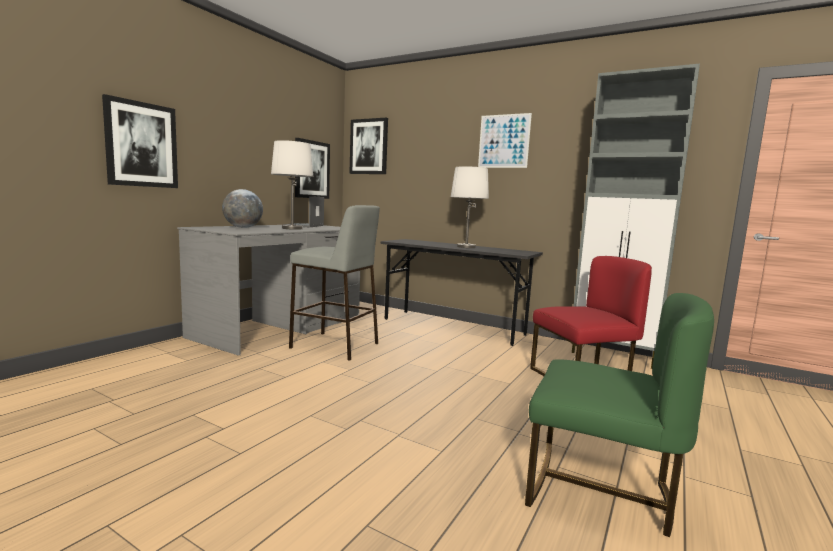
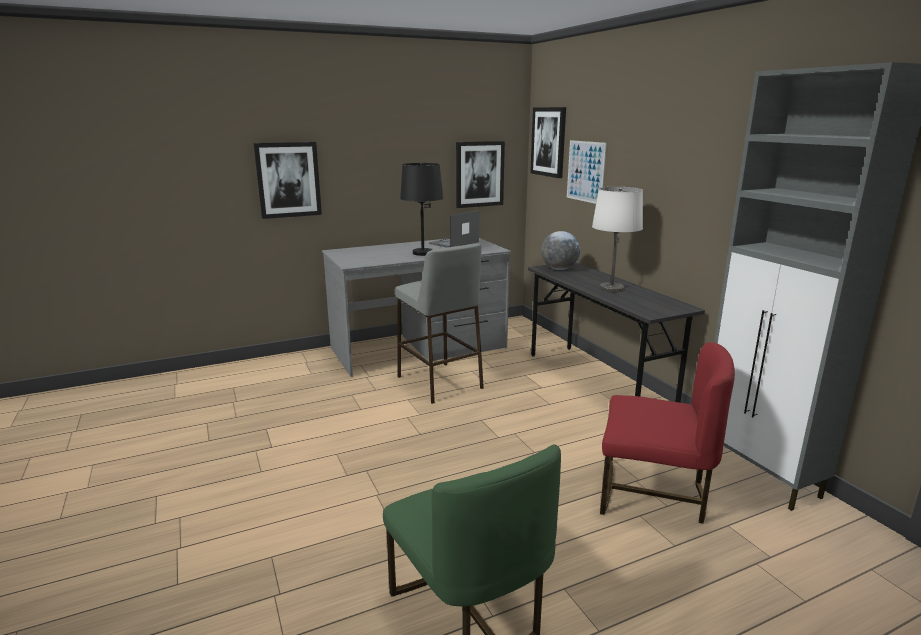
camera: 35 degrees right, 10 degrees up
(243, 227) = (377, 251): globe -> globe (559, 269)
(292, 228) = (423, 253): white table lamp -> black table lamp
(504, 141) = (676, 149): picture -> picture (585, 171)

